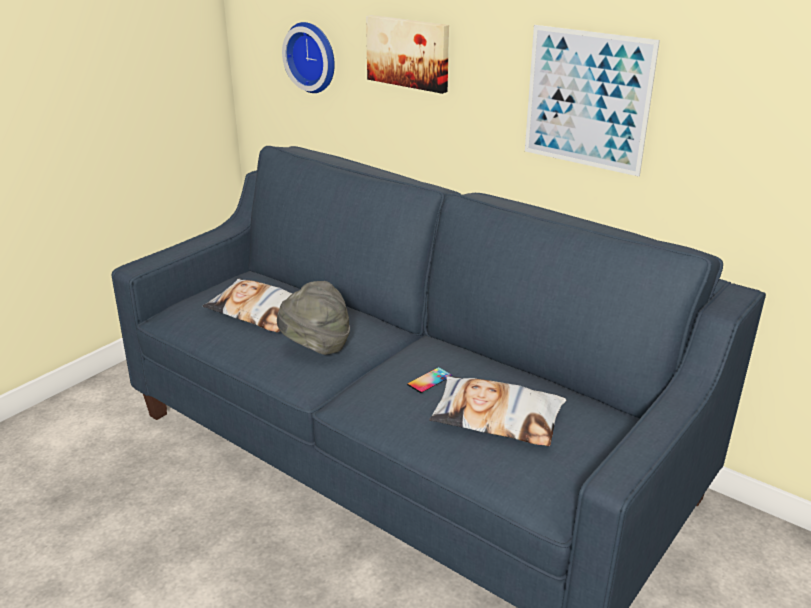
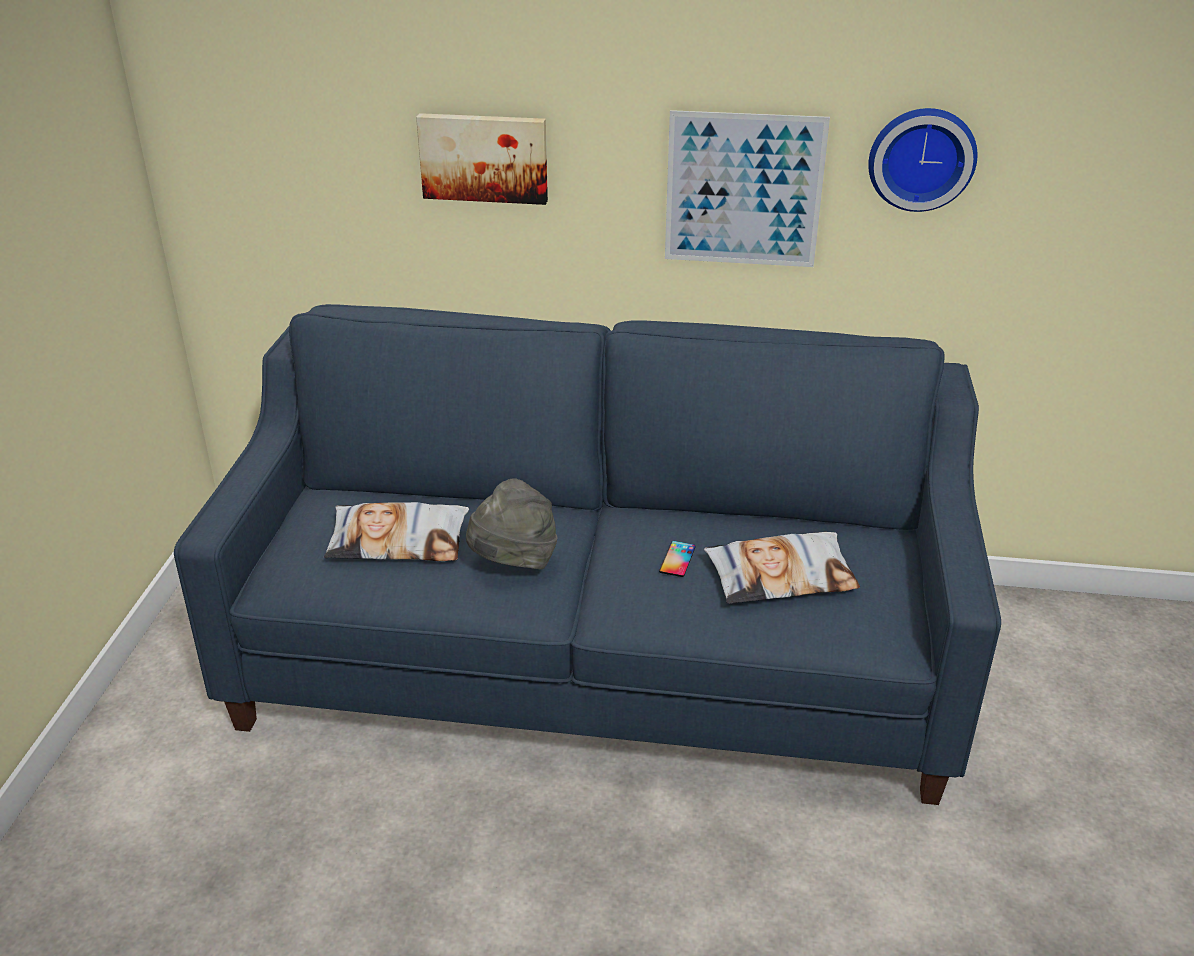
camera: 30 degrees left, 5 degrees up
(313, 57) = (318, 176): wall clock -> wall clock (921, 157)

